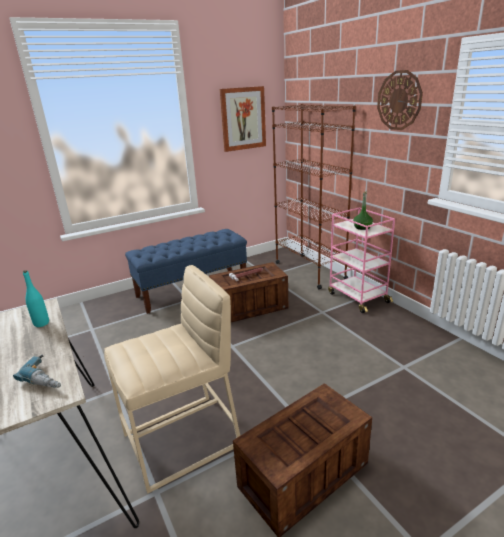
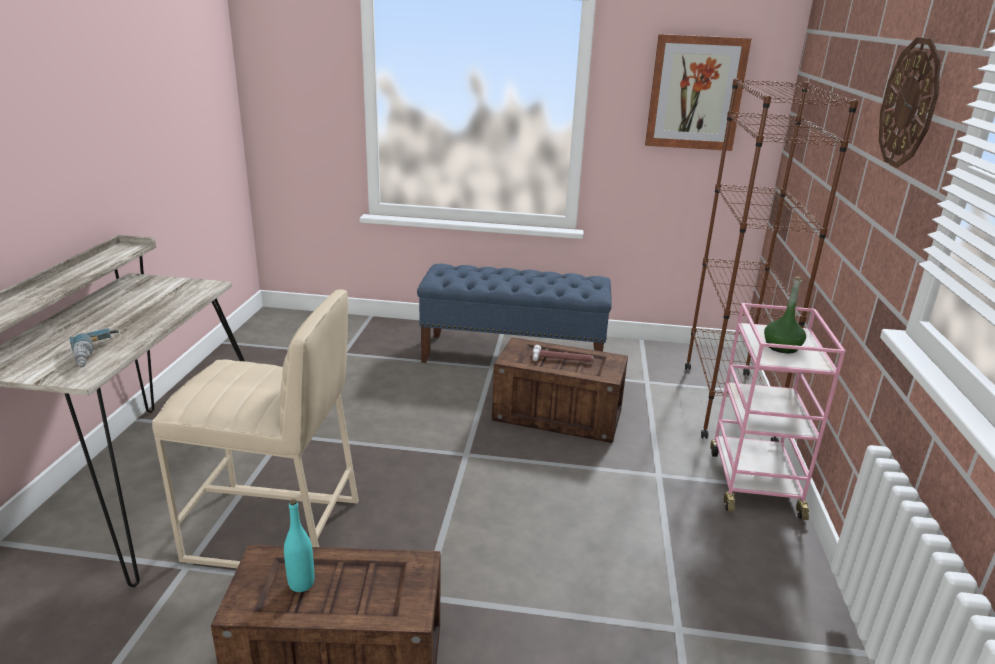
camera: 35 degrees right, 0 degrees up
(41, 323) = (177, 302): turquoise bottle -> turquoise bottle (301, 583)

